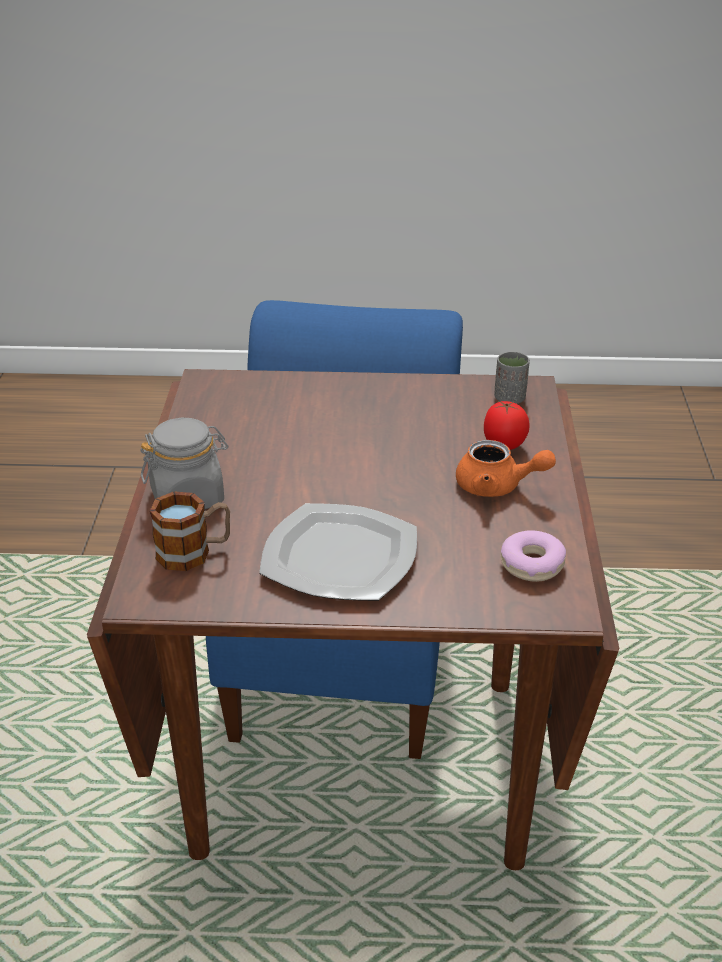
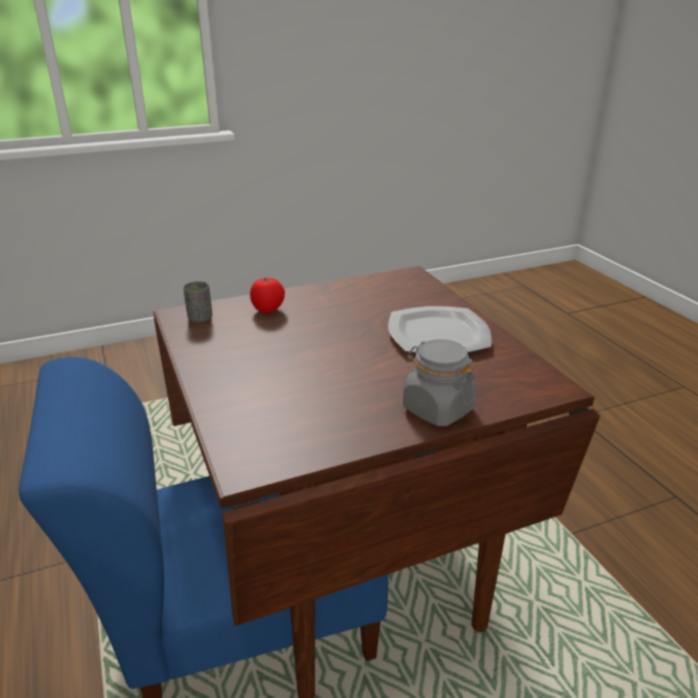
camera: 115 degrees left, 5 degrees down
(194, 552) = (493, 384): mug -> none
(497, 486) = (318, 304): orange teapot -> none
(532, 564) = (385, 285): donut -> none

